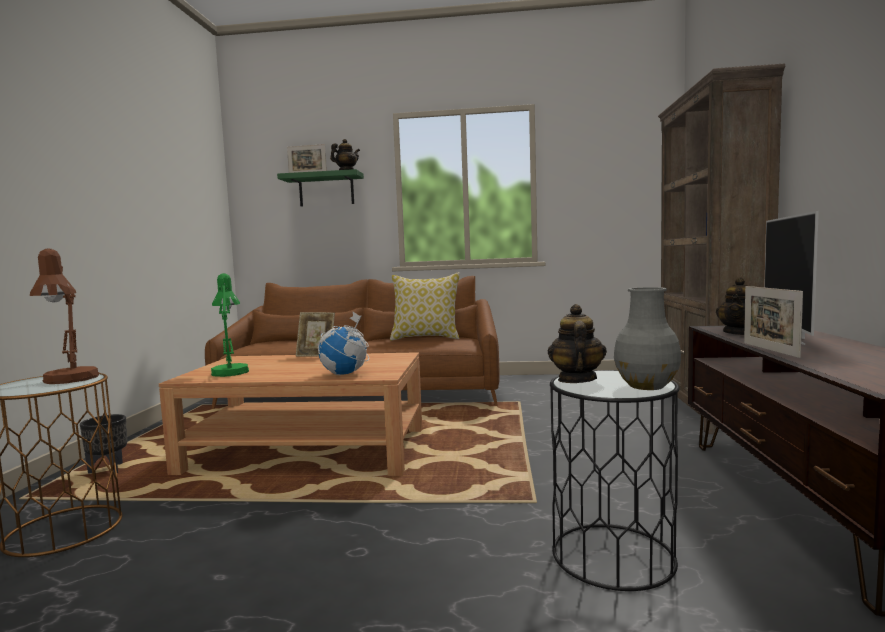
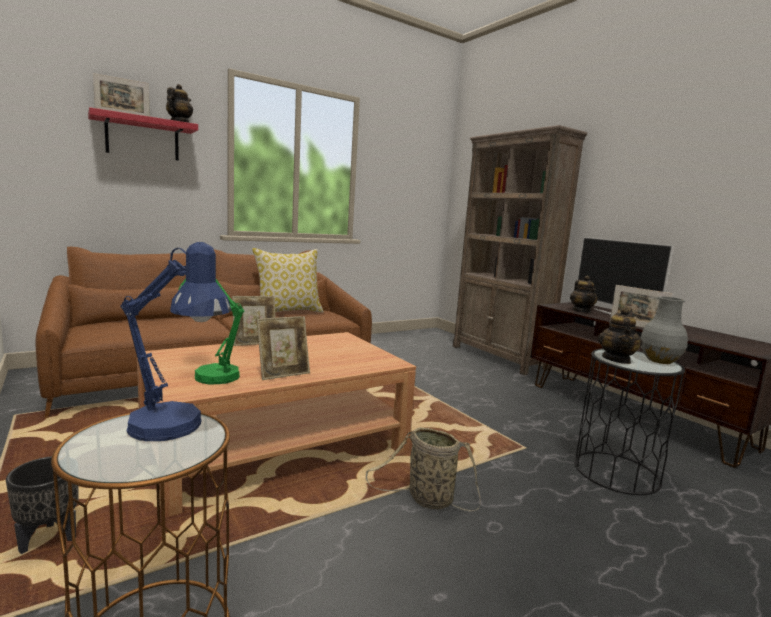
camera: 40 degrees left, 5 degrees up
(69, 380) = (176, 429): brown table lamp -> blue table lamp
(274, 375) = (283, 374): none -> picture frame
(326, 190) = (142, 138): green shelf -> red shelf
(343, 514) = (426, 499): none -> basket
(345, 374) = (353, 364): globe -> none
(576, 380) = (616, 359): teapot -> teapot turned 135 degrees counterclockwise

